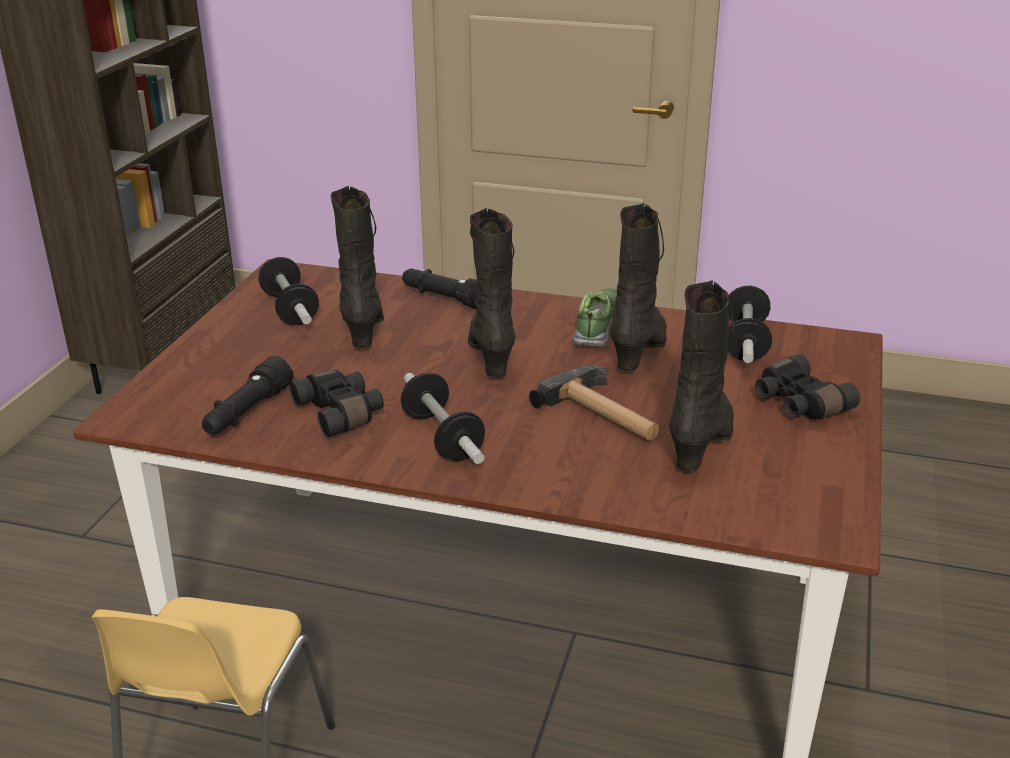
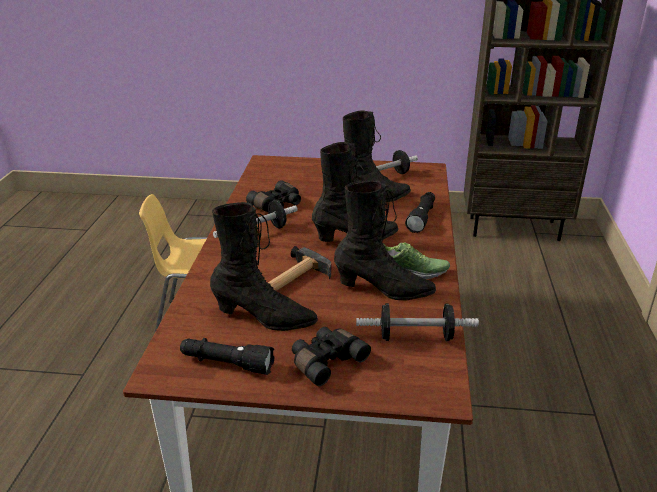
camera: 80 degrees right, 0 degrees up
(247, 412) = (273, 184): black flashlight -> black flashlight (226, 363)

